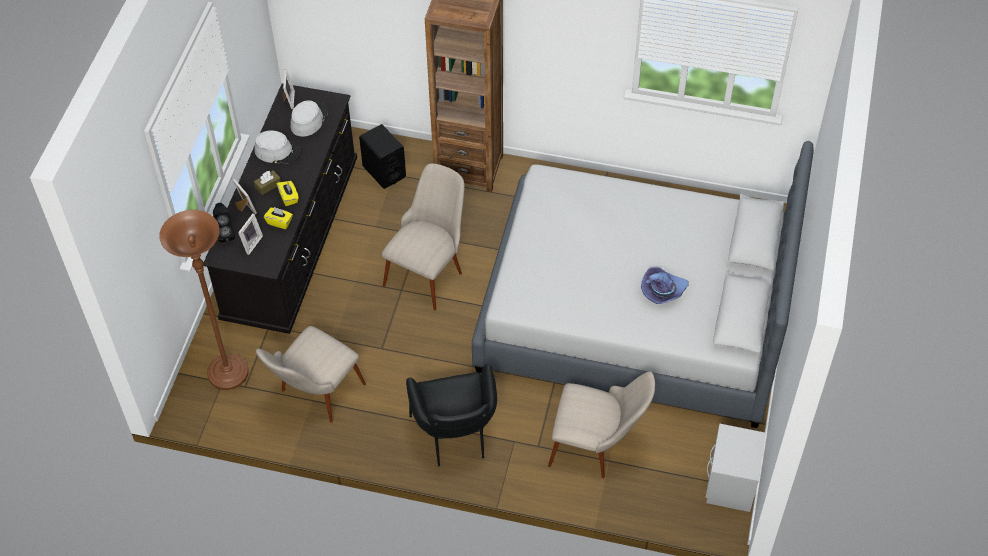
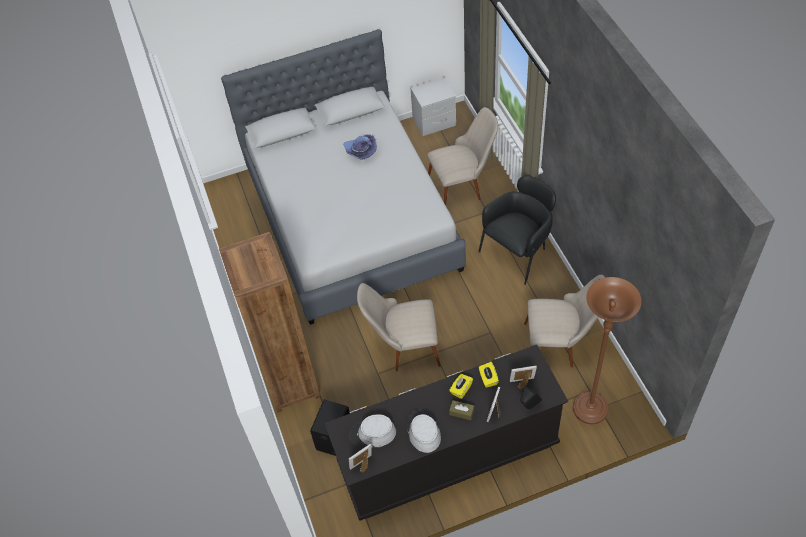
camera: 120 degrees left, 0 degrees up
(597, 446) = (462, 186): beige chair -> beige chair turned 90 degrees clockwise

